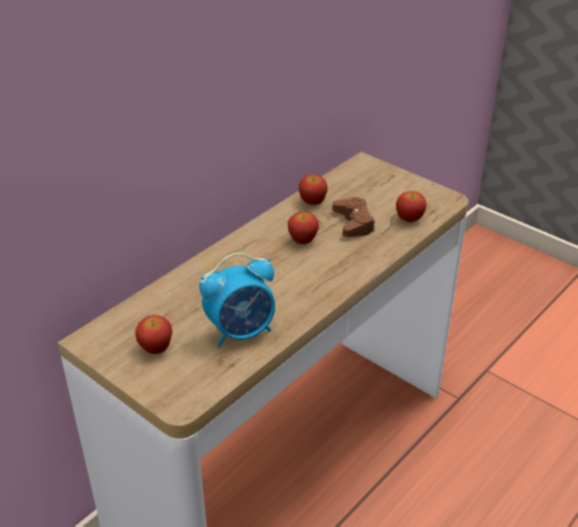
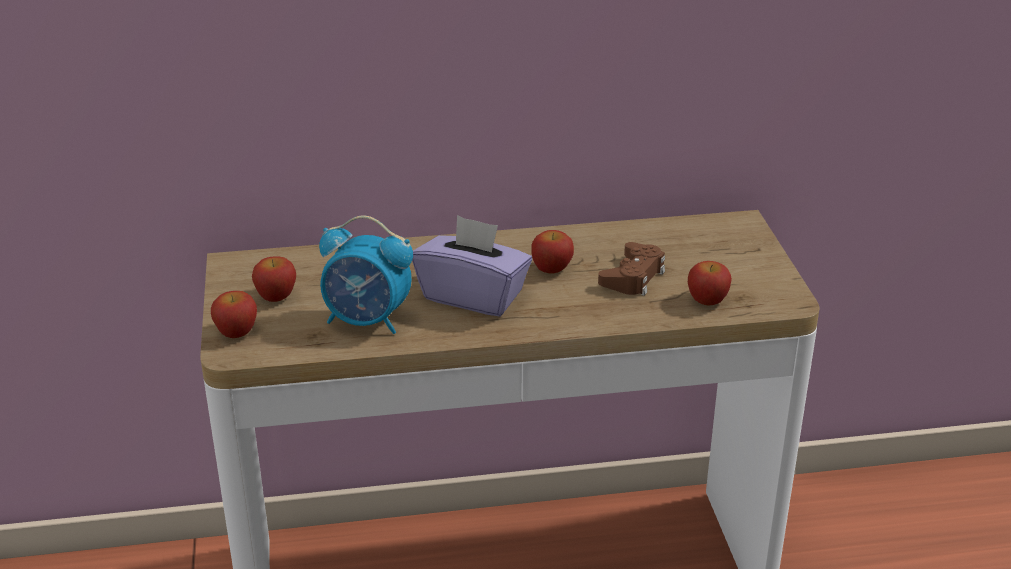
camera: 40 degrees right, 5 degrees down
(282, 280) = (473, 296): none -> purple tissue box
(312, 201) = (619, 237): apple -> apple (236, 332)

